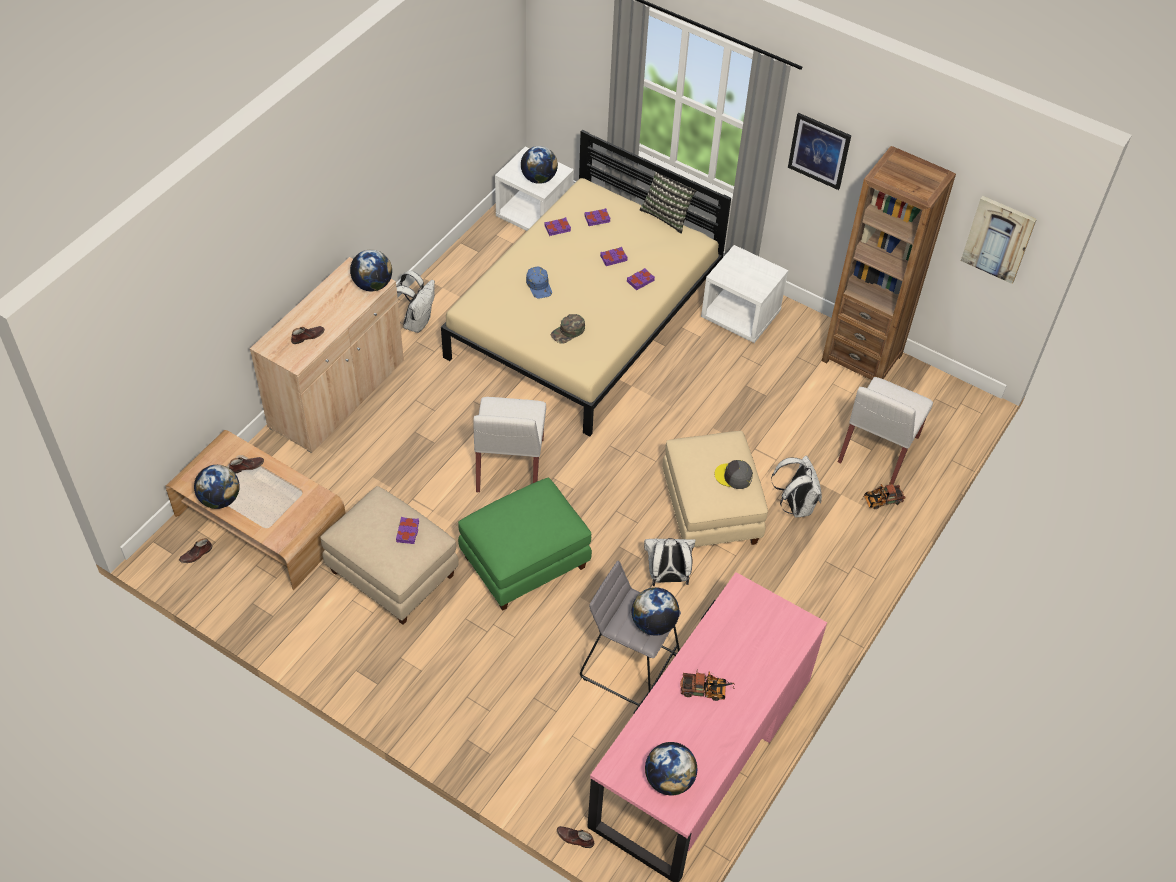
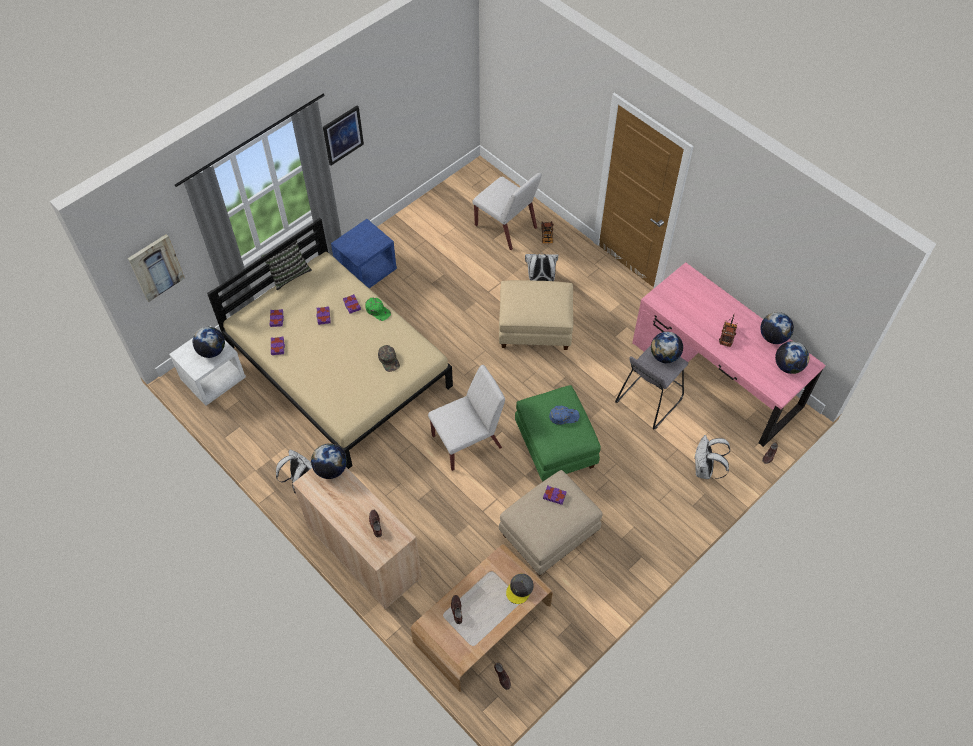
camera: 75 degrees left, 5 degrees up
(220, 499) = (486, 633): globe -> globe (773, 337)
(510, 466) = (467, 441): white chair -> white chair turned 45 degrees counterclockwise
(539, 286) = (335, 370): blue cap -> blue cap (564, 416)
(640, 307) = (378, 311): none -> green cap
(667, 578) = (584, 365): white backpack -> white backpack (705, 470)
(733, 476) = (545, 291): grey cap -> grey cap (520, 589)
(741, 316) = (366, 271): white nightstand -> blue nightstand
(862, 358) = (426, 214): brown bookcase -> none
(998, 239) = (451, 72): picture -> picture (156, 267)

